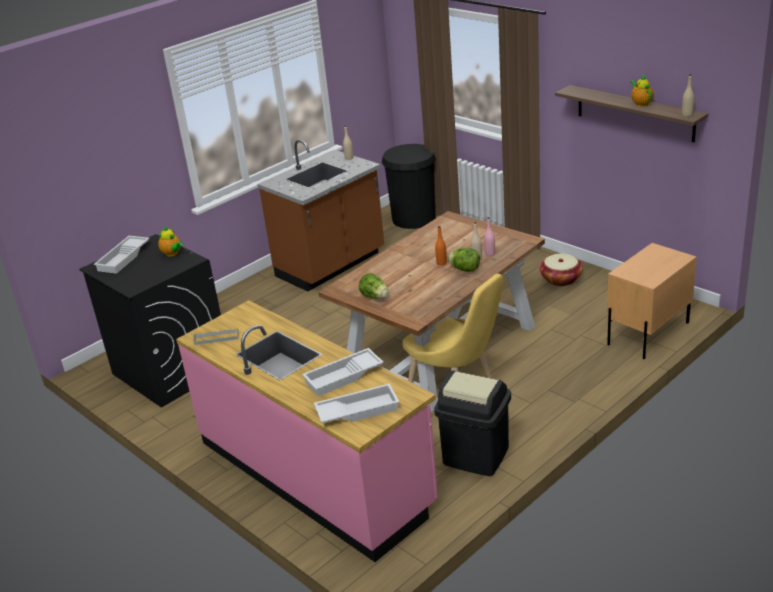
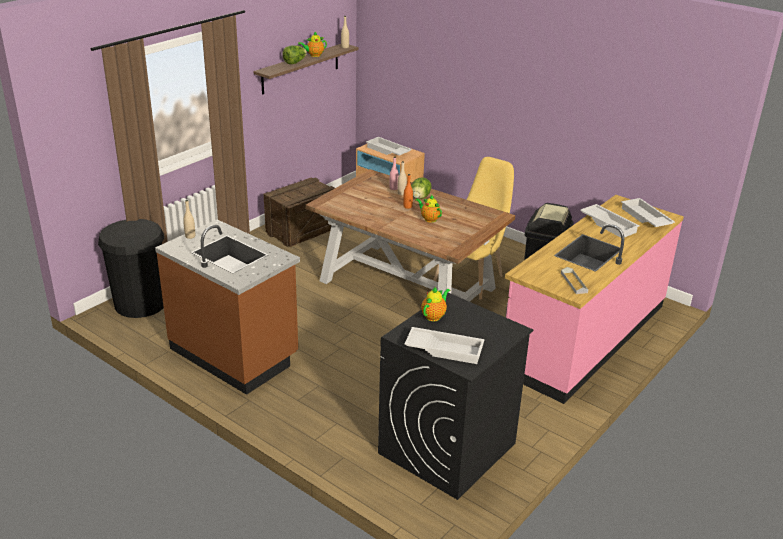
camera: 100 degrees left, 0 degrees up
(375, 297) = (466, 232): lettuce -> lettuce (295, 62)
(410, 275) = (429, 219): none -> teapot
(561, 279) = (301, 230): basket -> crate
(650, 263) = (387, 151): none -> white tray

